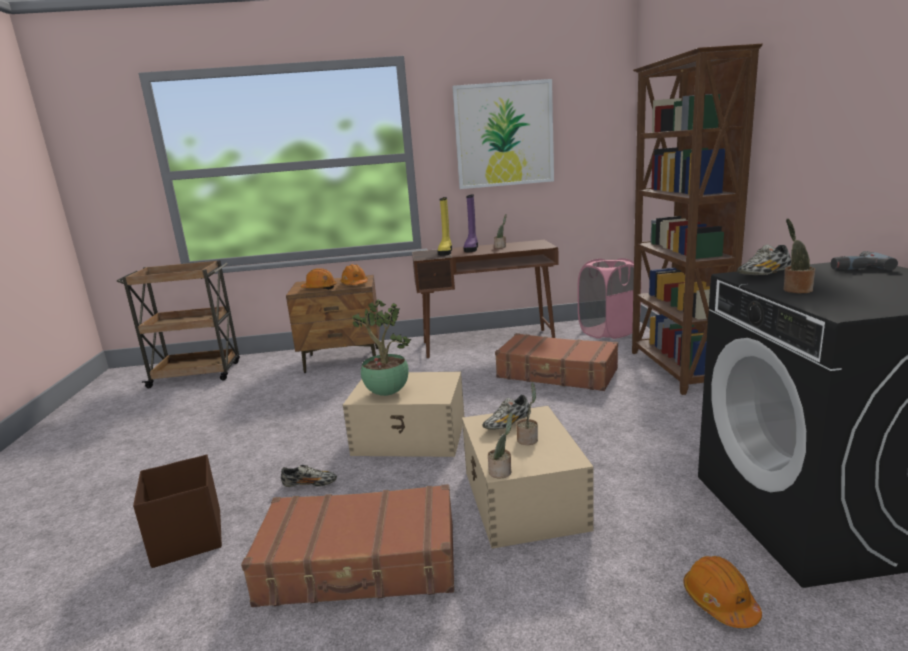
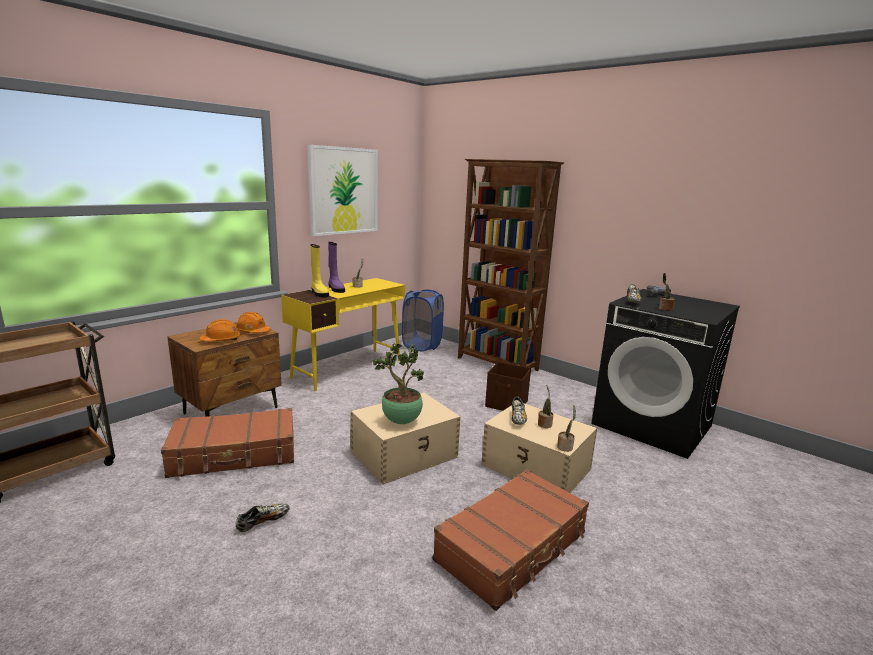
camera: 45 degrees left, 0 degrees up
(187, 539) = (357, 604): brown storage box -> brown storage box (507, 404)
(310, 484) = (388, 517): shoe -> shoe (263, 522)
(488, 343) = (348, 368): brown desk -> yellow desk
(557, 374) = (434, 382): brown suitcase -> brown suitcase (235, 454)
(608, 332) = (422, 345): pink laundry basket -> blue laundry basket
(719, 602) = (675, 478): orange hard hat -> none

